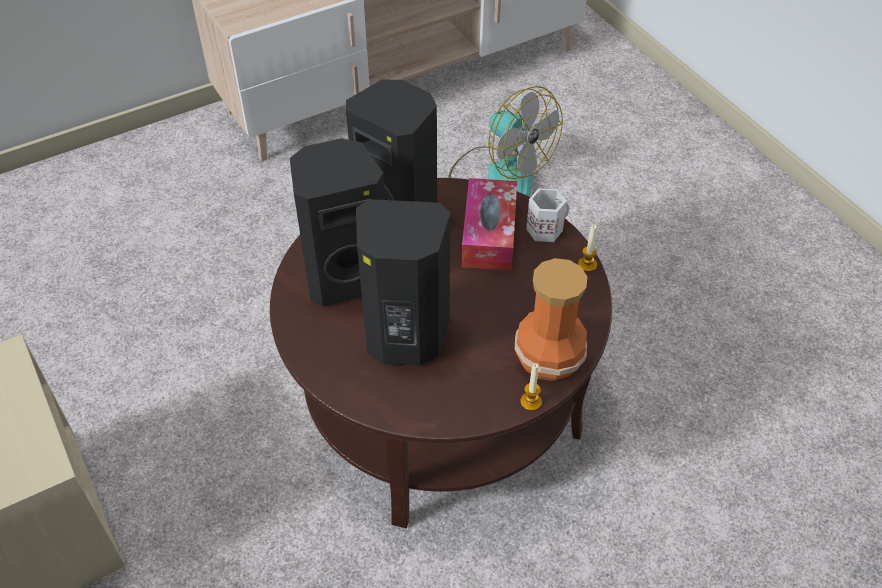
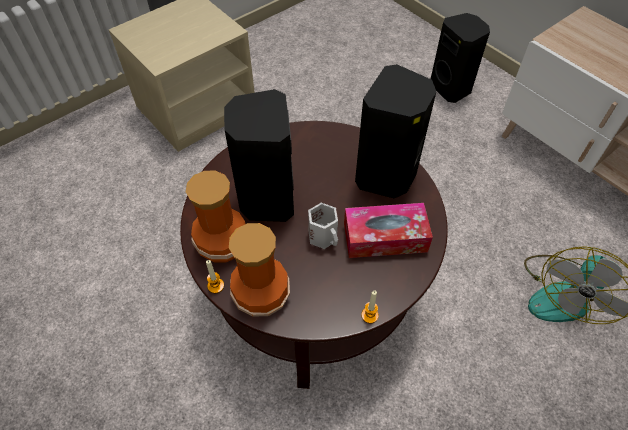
camera: 80 degrees right, 5 degrees up
(345, 277) = (317, 156): black speaker -> black speaker (451, 88)
(468, 392) = (221, 244): none -> vase
(545, 228) = (404, 278): white mug -> white mug (324, 236)

